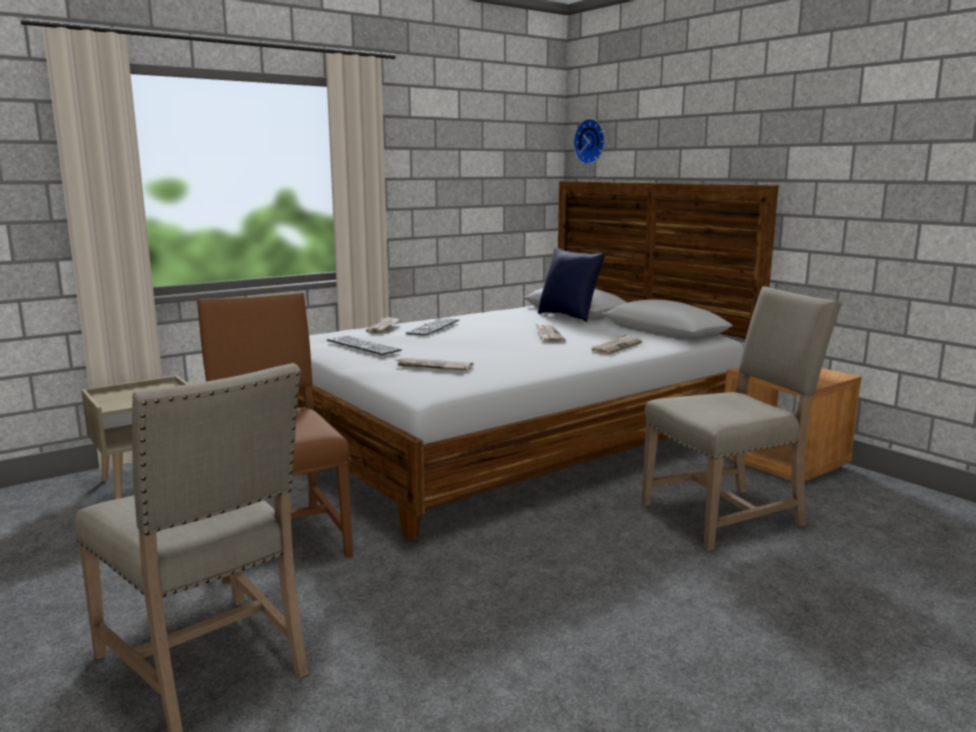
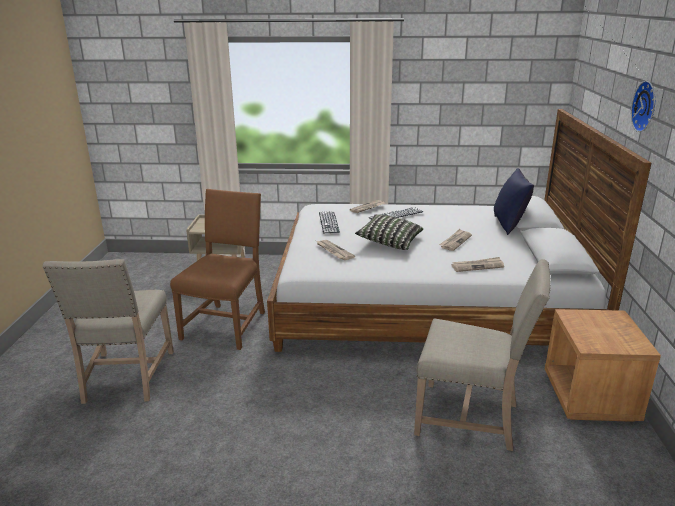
camera: 40 degrees right, 10 degrees up
(479, 348) = (389, 242): none -> pillow
(591, 142) = (582, 80): wall clock -> wall clock (646, 106)

